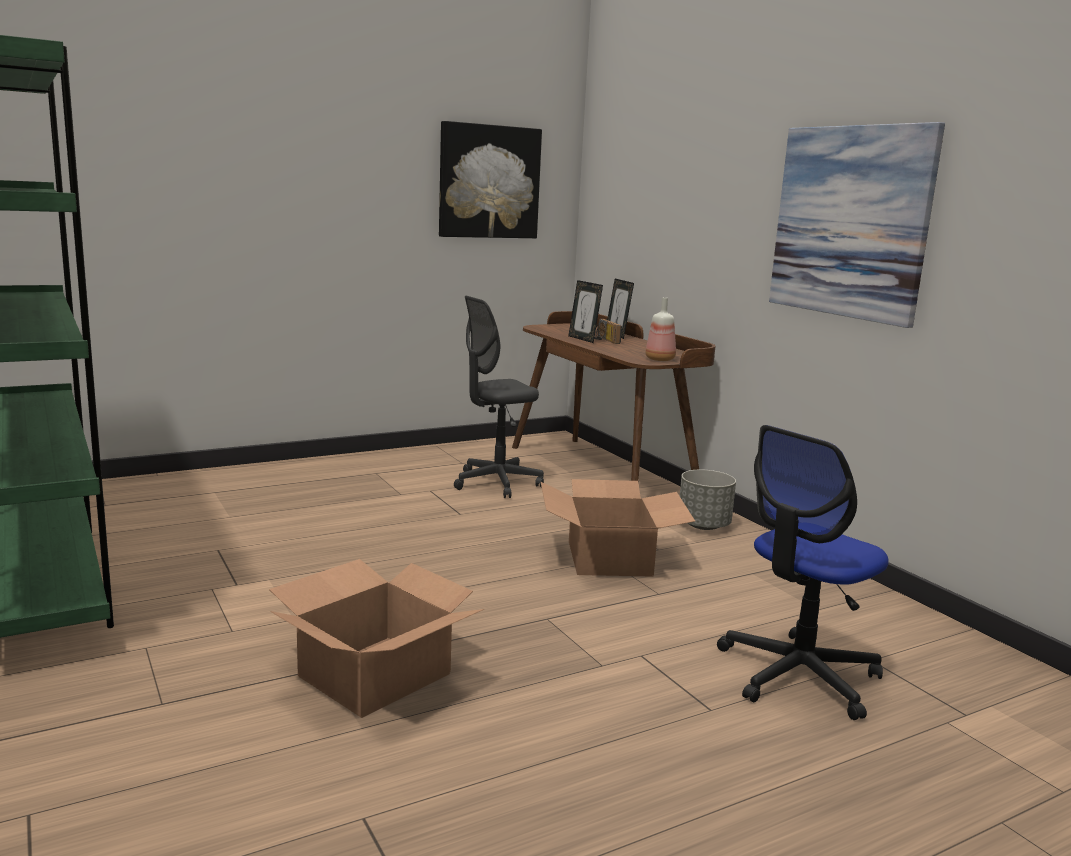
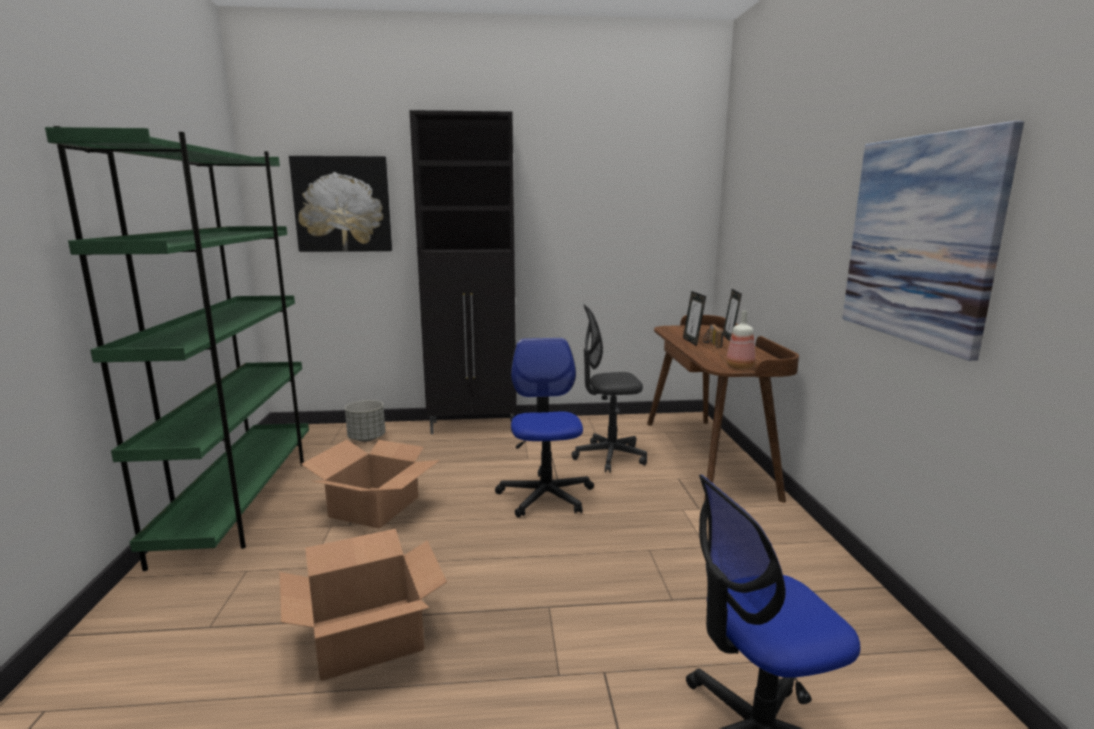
camera: 25 degrees right, 0 degrees up
(298, 467) = (474, 426): none -> black cabinet
(456, 527) = (545, 496): none -> office chair
(489, 182) = (634, 209): picture -> picture (342, 204)
(610, 558) = (653, 549): cardboard box -> cardboard box (375, 507)
(703, 525) = (768, 526): grey planter -> grey planter (367, 438)

